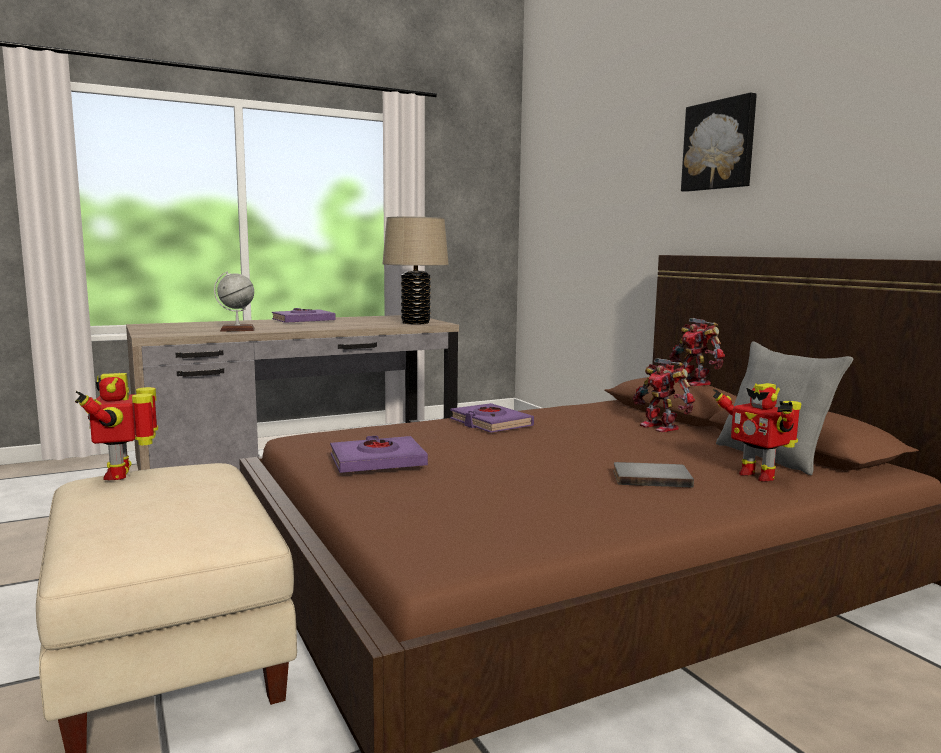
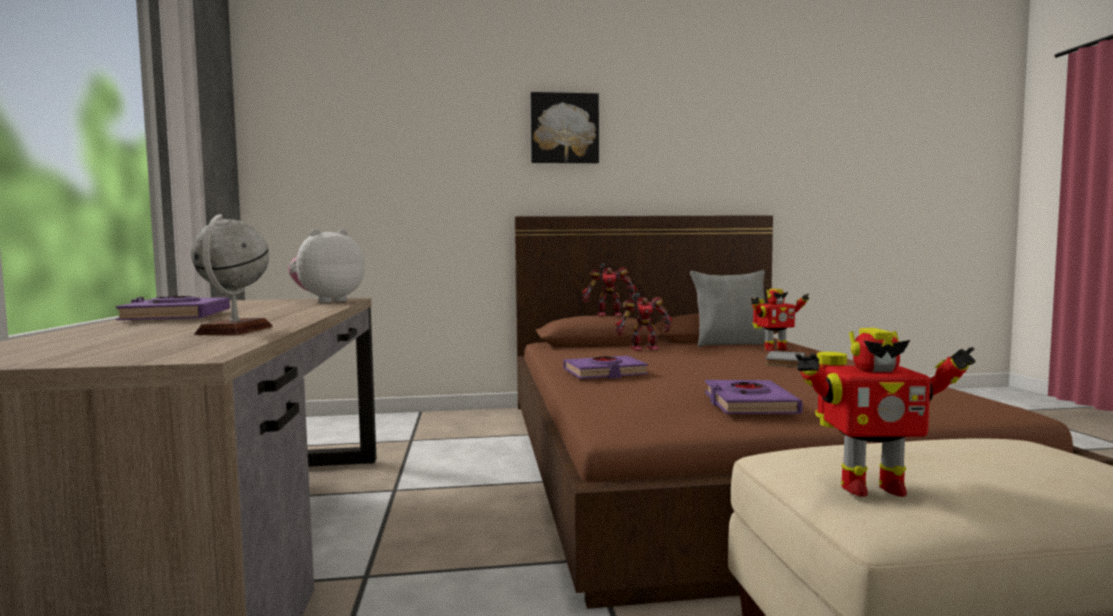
camera: 70 degrees left, 5 degrees down
(415, 323) = (327, 301): beige table lamp -> plush toy

